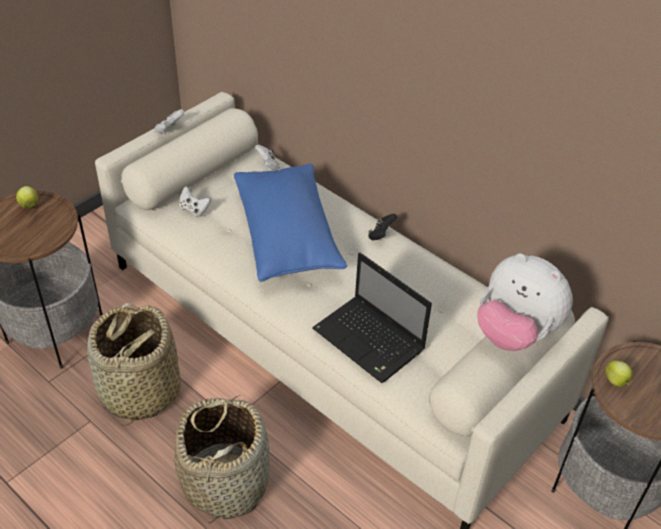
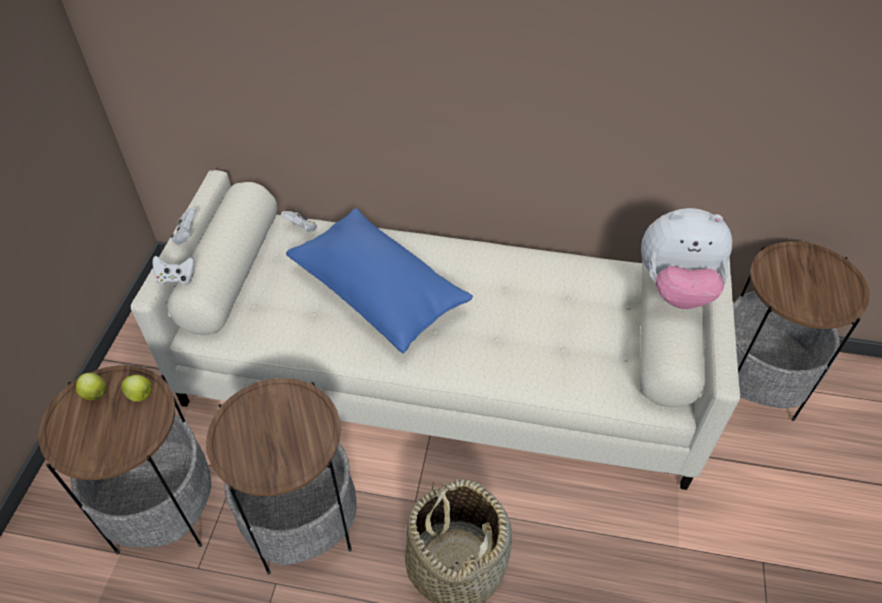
camera: 30 degrees left, 5 degrees up
(139, 391) = (302, 524): basket -> side table
(194, 210) = (263, 309): white game controller -> white game controller (176, 278)
(370, 341) = (538, 358): laptop -> none
(381, 235) = (463, 250): black game controller -> none
(616, 381) = (781, 291): apple -> apple (141, 395)

